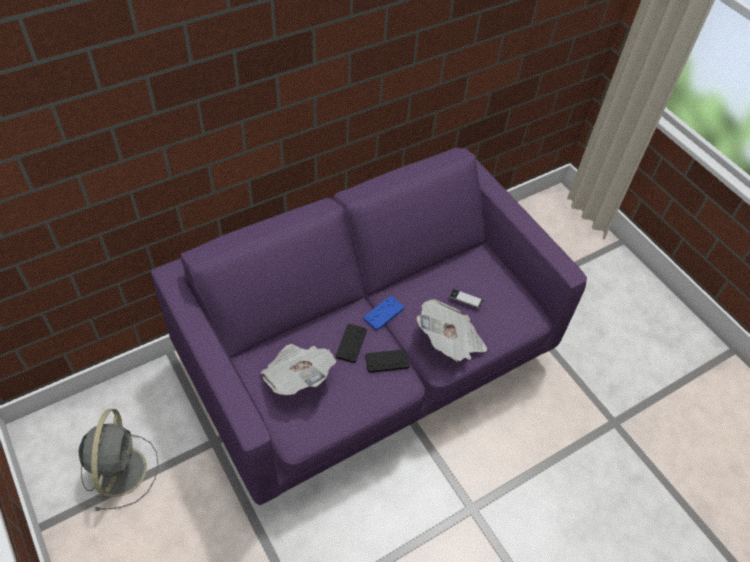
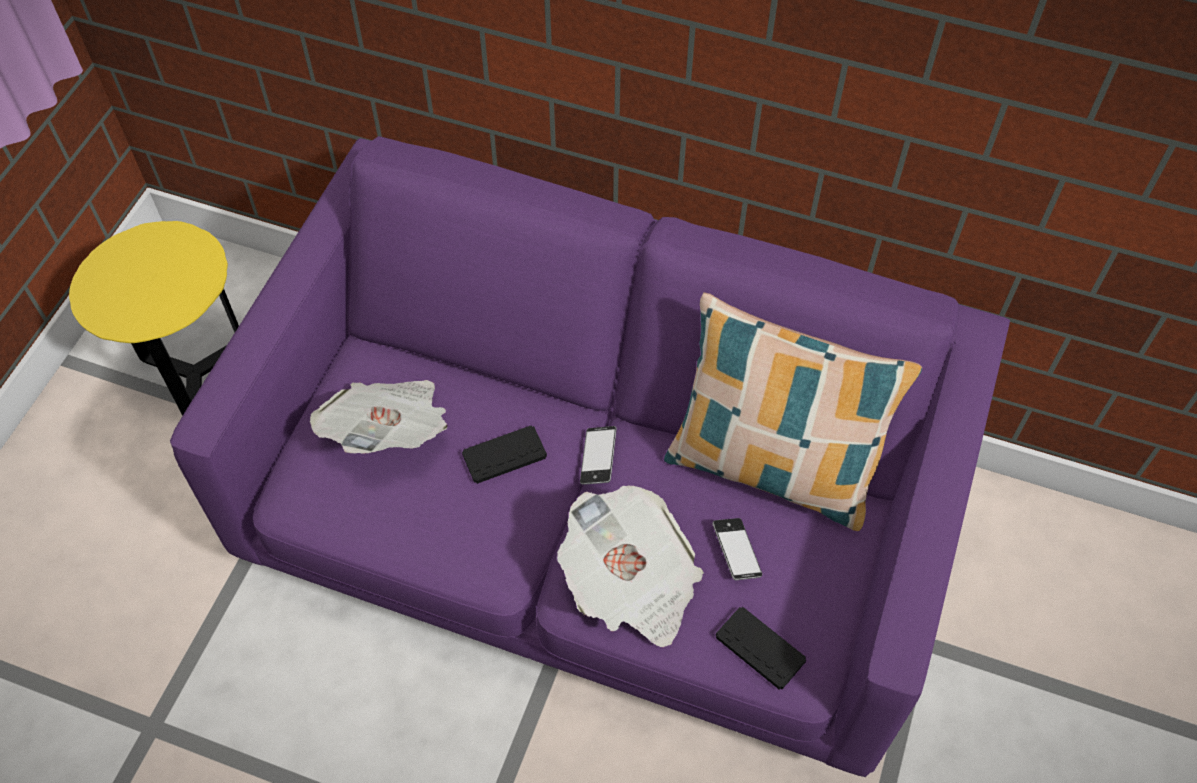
camera: 55 degrees right, 5 degrees up
(120, 469) = (195, 374): grey fan -> yellow side table
(383, 313) = (598, 458): blue game controller -> phone
(387, 361) = (515, 522): black game controller -> black game controller (760, 648)
(440, 265) = (771, 469): none -> pillow

